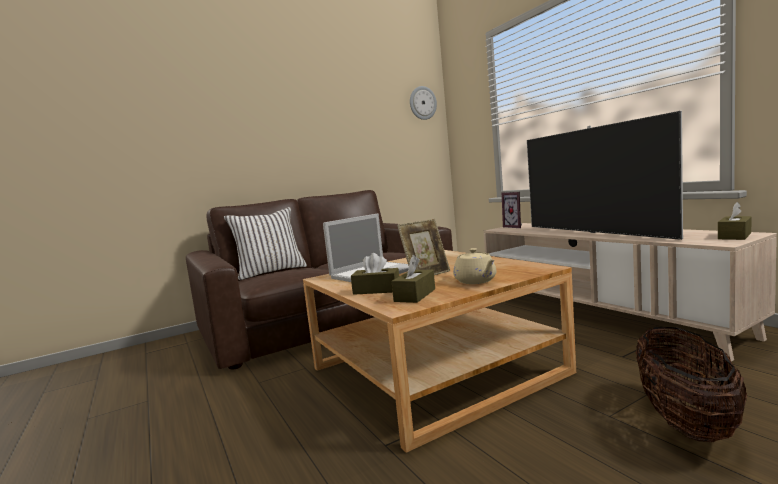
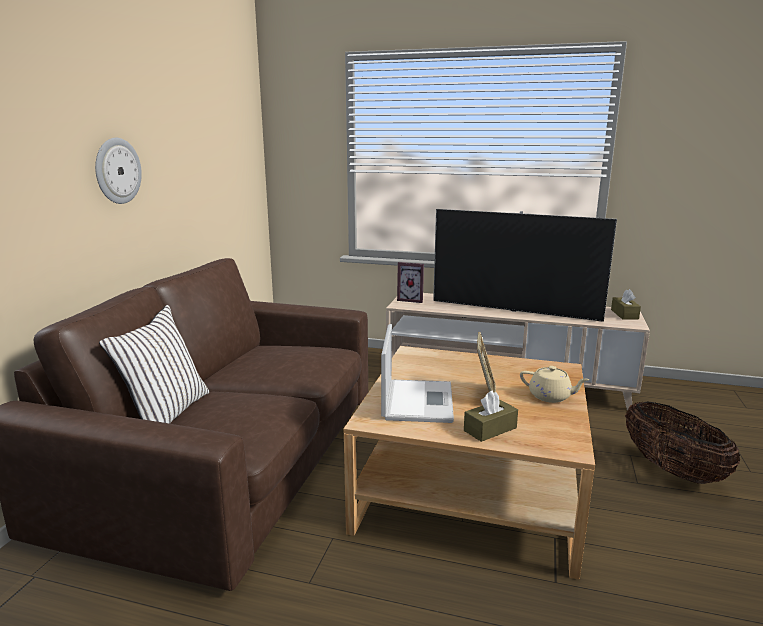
camera: 45 degrees left, 10 degrees up
(415, 295) = (544, 428): brown tissue box -> none
(422, 103) = (245, 122): wall clock -> wall clock (117, 171)

